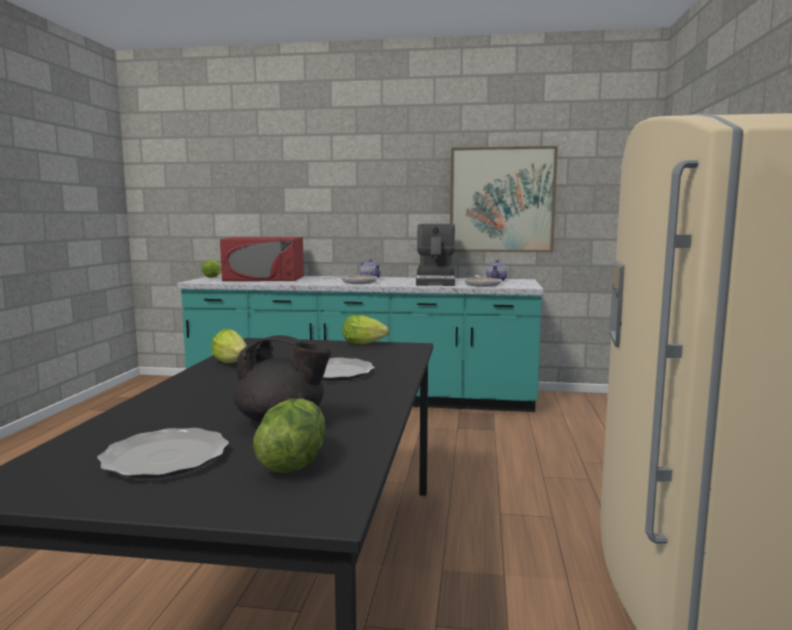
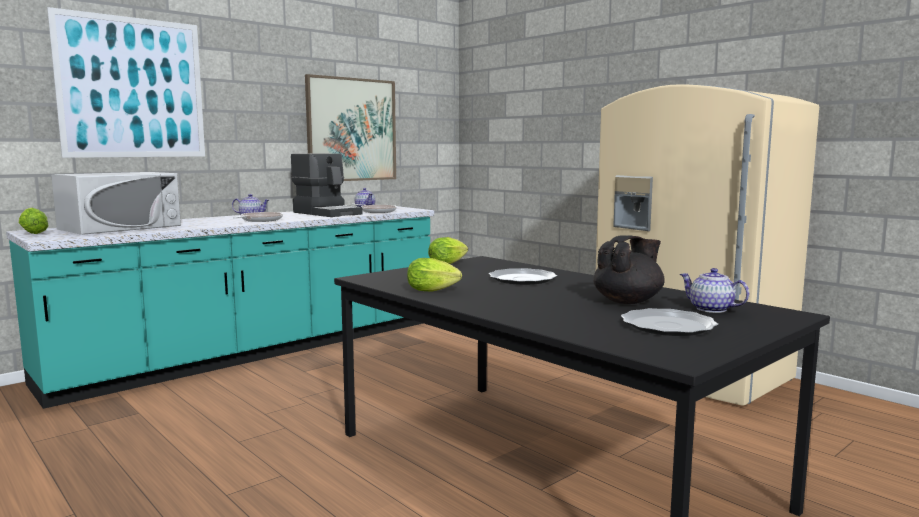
camera: 50 degrees left, 0 degrees up
(264, 278) = (120, 227): red microwave -> white microwave
(292, 462) = (711, 309): lettuce -> teapot
(300, 172) = (132, 88): none -> picture

